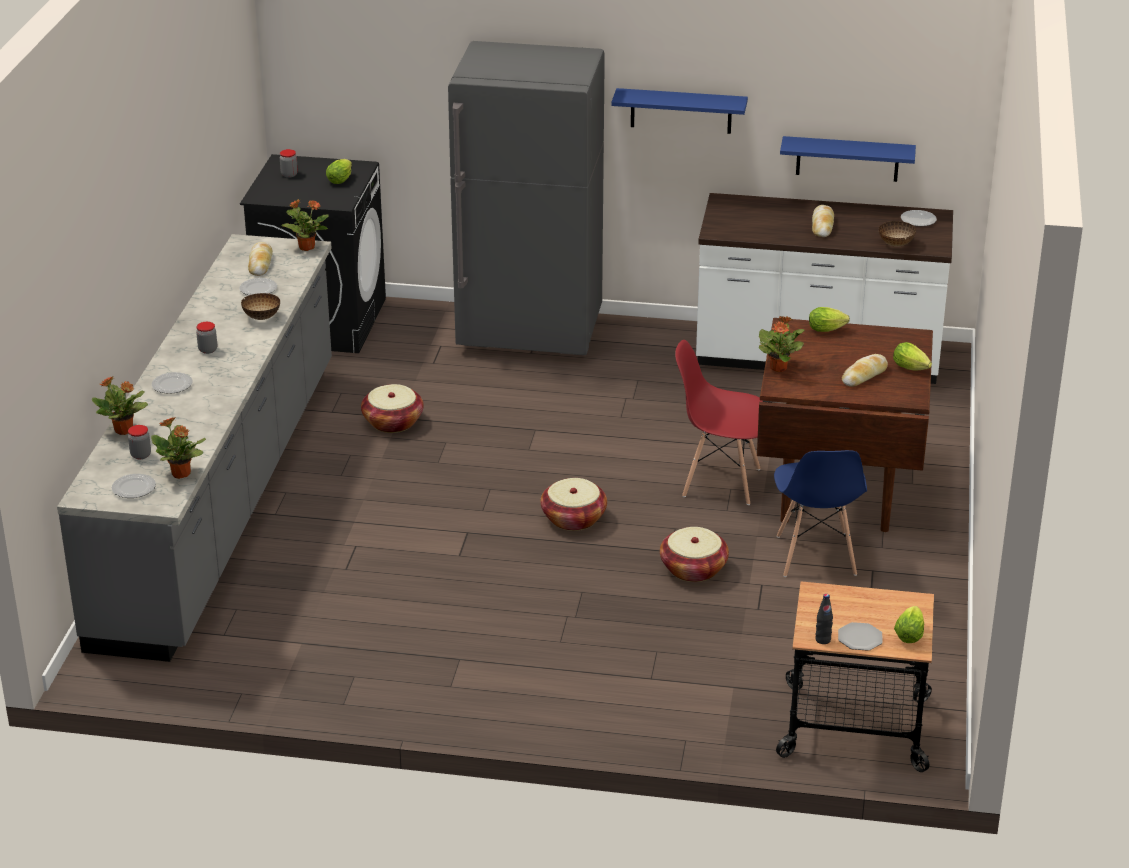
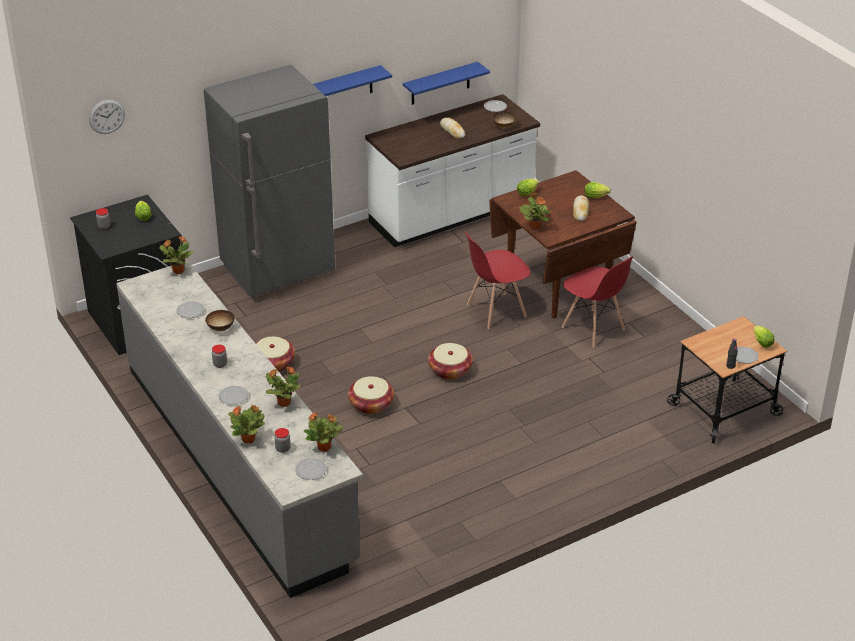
camera: 40 degrees left, 5 degrees up
(210, 413) = (283, 403): none -> potted plant
(260, 263) = (165, 294): bread -> none
(334, 36) = (107, 116): none -> wall clock
(693, 569) = (546, 367): basket -> basket (371, 404)
(815, 556) = (593, 329): blue chair -> red chair

